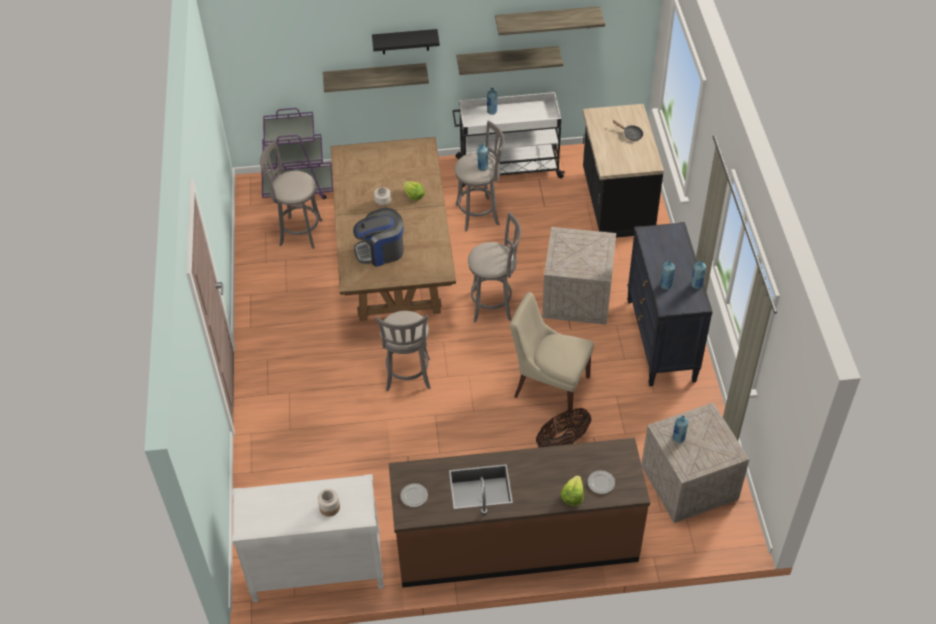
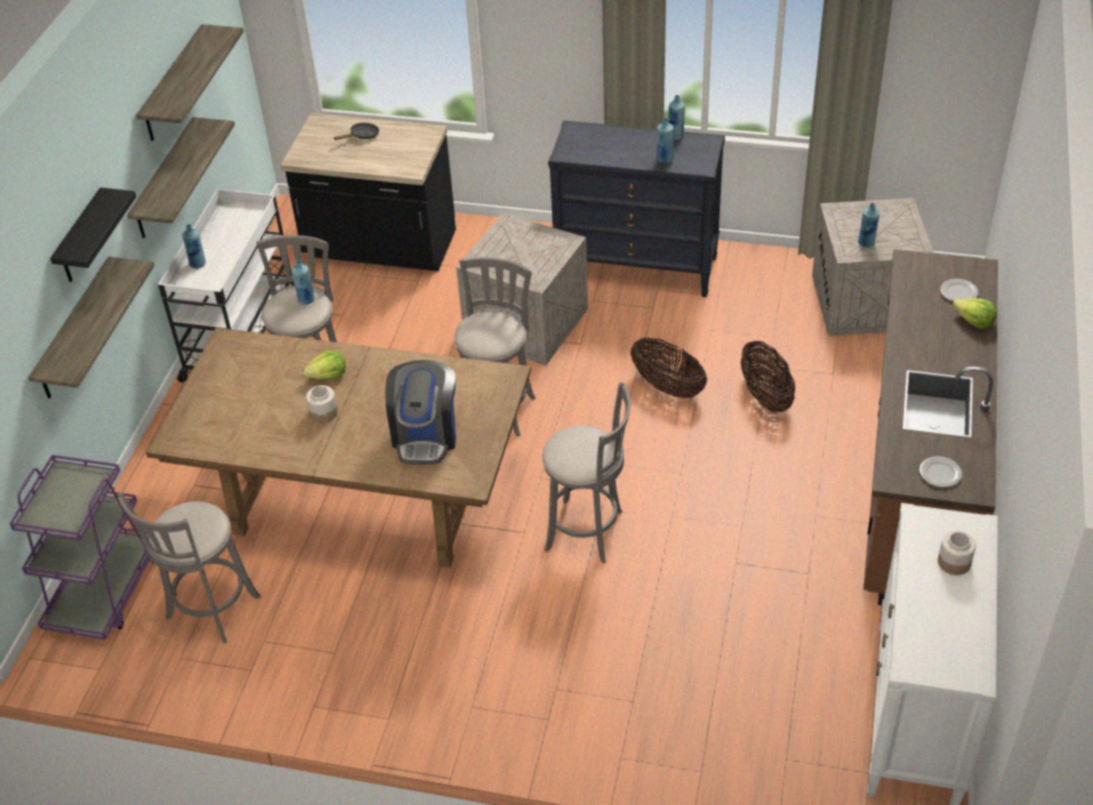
camera: 70 degrees left, 5 degrees down
(549, 385) = (667, 386): beige chair -> basket

